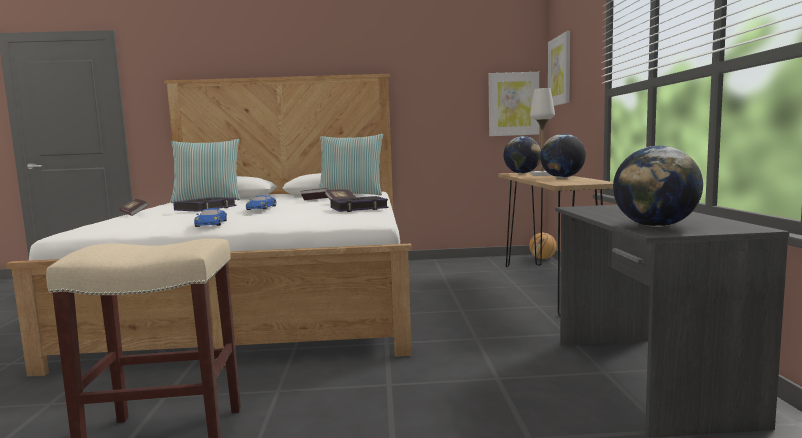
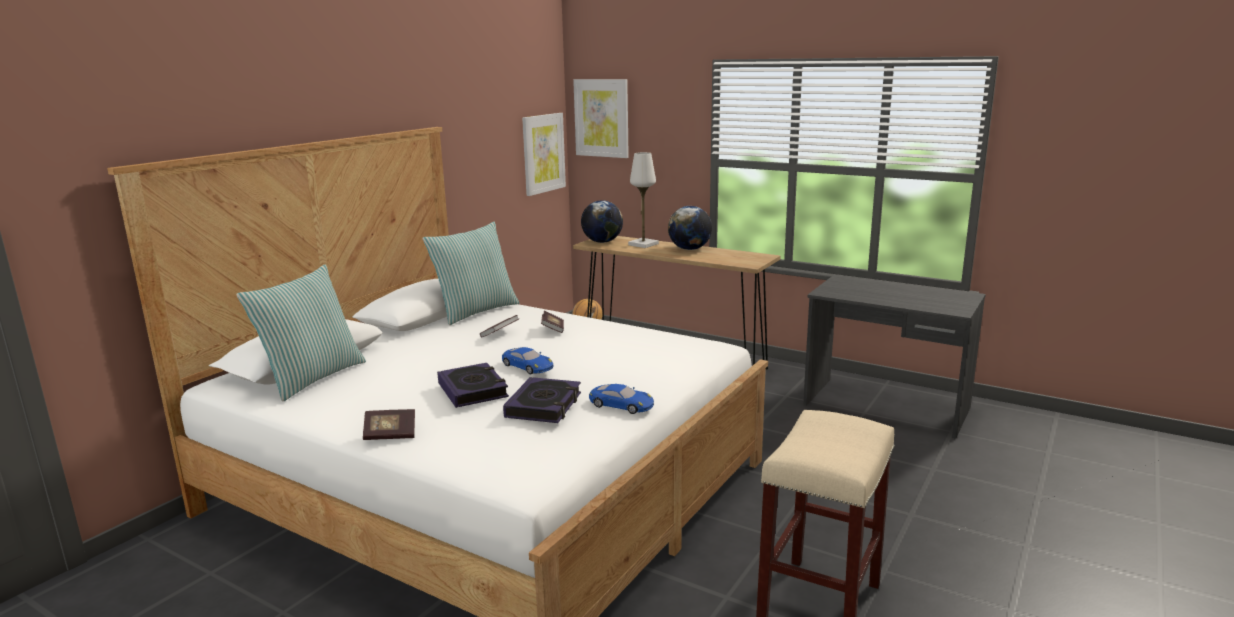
camera: 55 degrees left, 10 degrees up
(359, 208) = (633, 334): book -> book (544, 406)
(655, 226) = (936, 304): globe -> none

